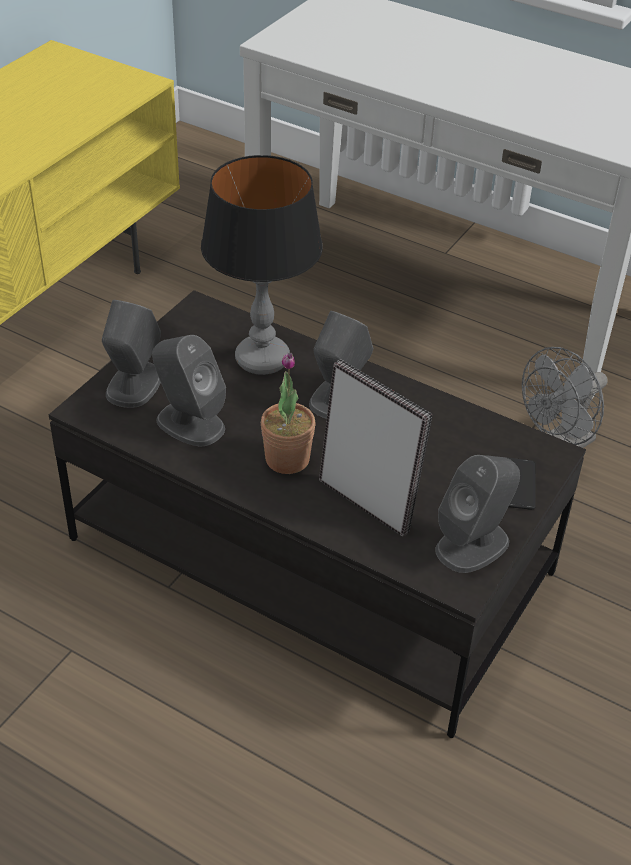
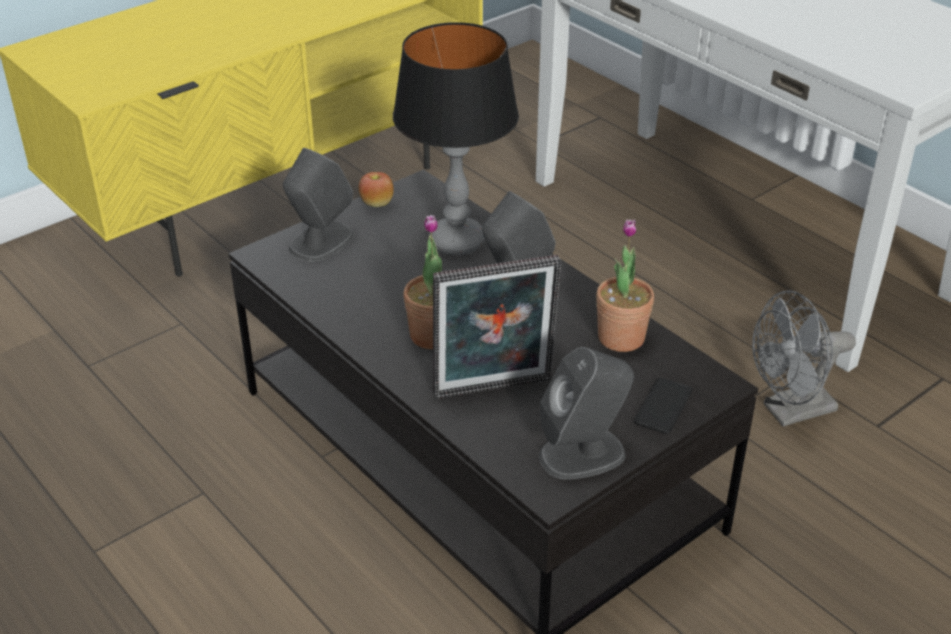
camera: 20 degrees right, 5 degrees down
(167, 334) = (376, 203): none -> apple
(189, 423) = (355, 285): grey speaker -> none
(368, 502) = (494, 391): picture frame -> picture frame turned 105 degrees clockwise
(452, 426) = (621, 338): none -> potted plant

